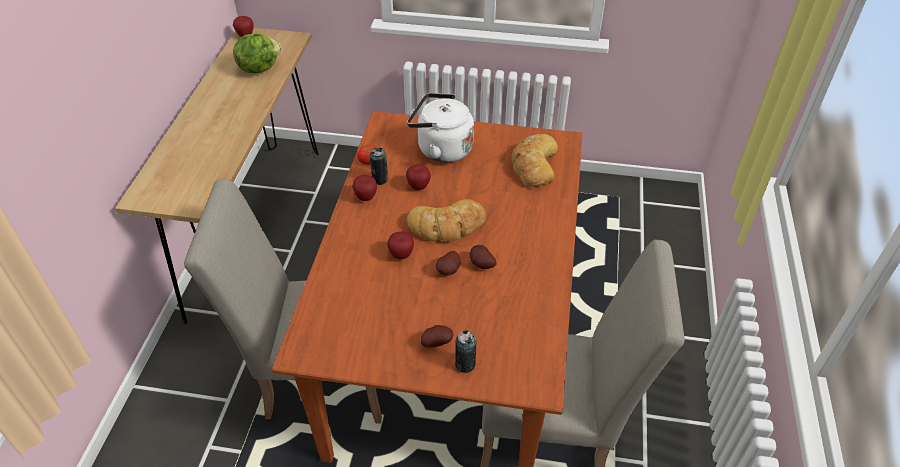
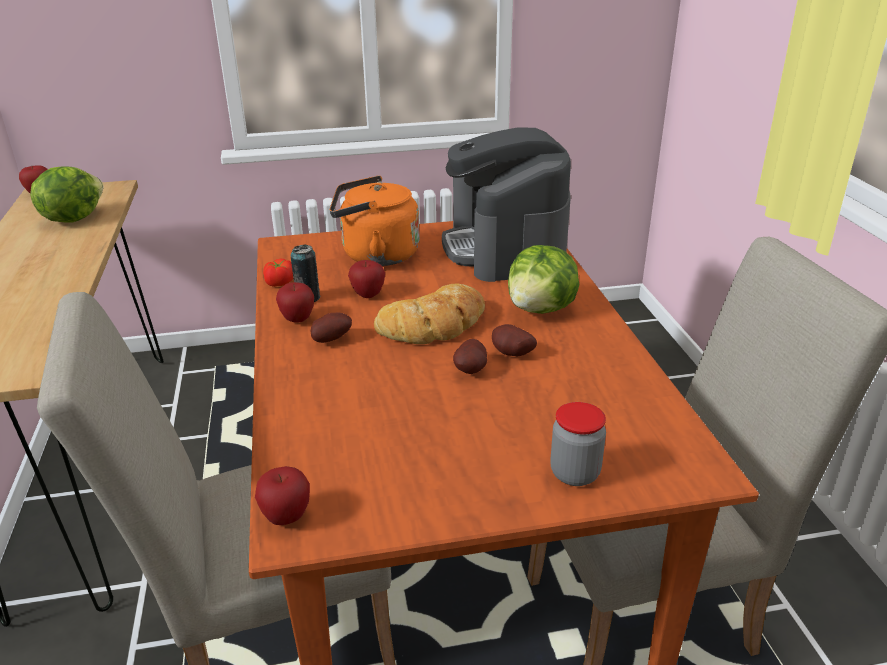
camera: 20 degrees left, 15 degrees down
(401, 255) = (389, 369): apple -> apple (286, 517)
(436, 342) = (511, 457): potato -> potato (331, 339)
(441, 149) = (375, 255): white kettle -> orange kettle
(465, 364) = (575, 473): can -> jar
(523, 231) = (541, 309): none -> lettuce
(533, 164) = (505, 248): bread -> coffee machine

